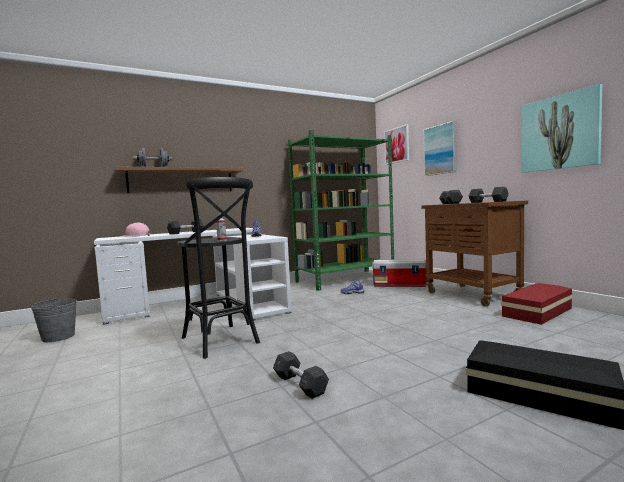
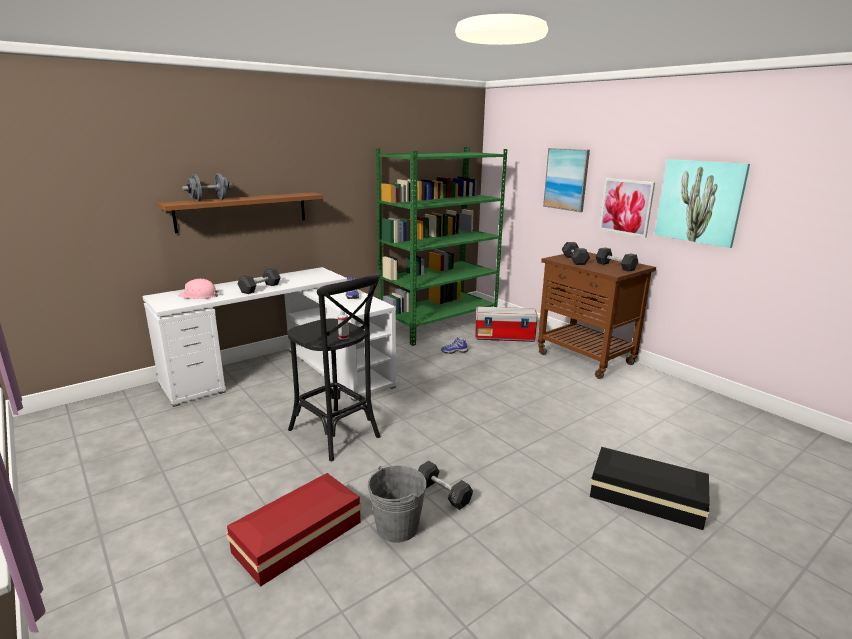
camera: 10 degrees left, 15 degrees up
(58, 337) = (132, 429): grey bucket -> grey bucket (397, 527)
(396, 145) = (510, 155): picture -> picture (626, 207)
(539, 312) = (649, 389): red storage box -> red storage box (300, 537)

